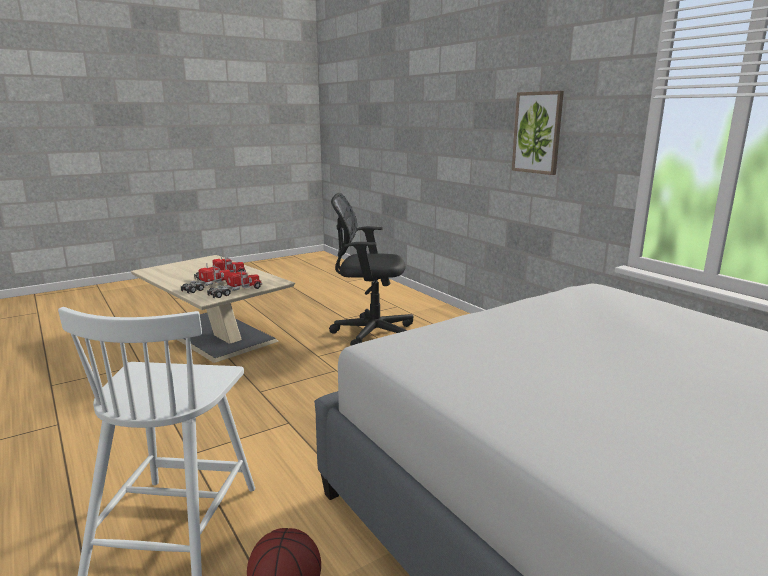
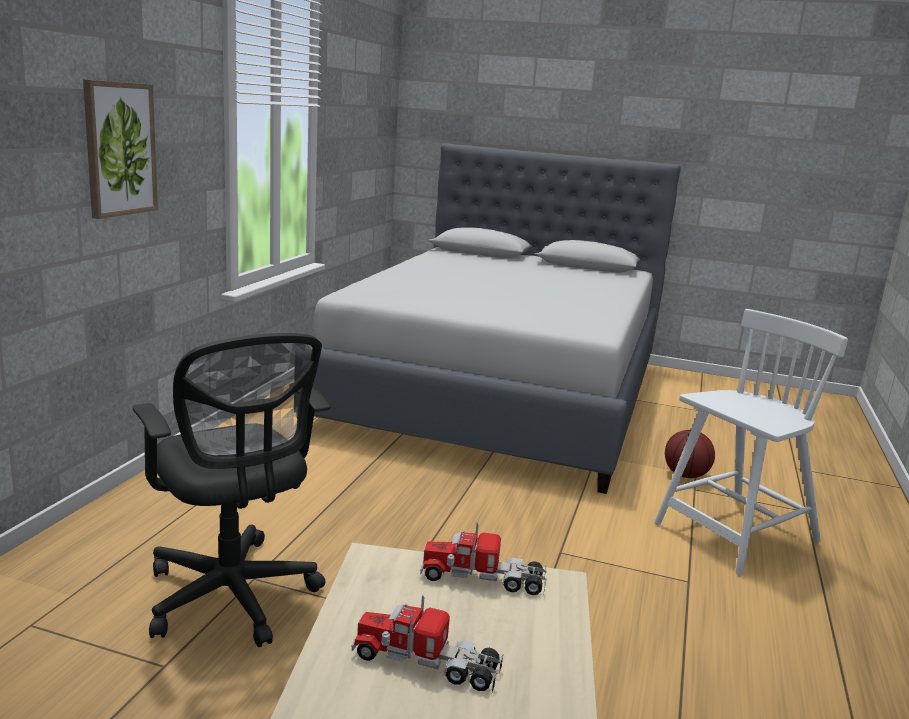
camera: 130 degrees left, 0 degrees up
(208, 286) = (506, 632): toy truck -> none

